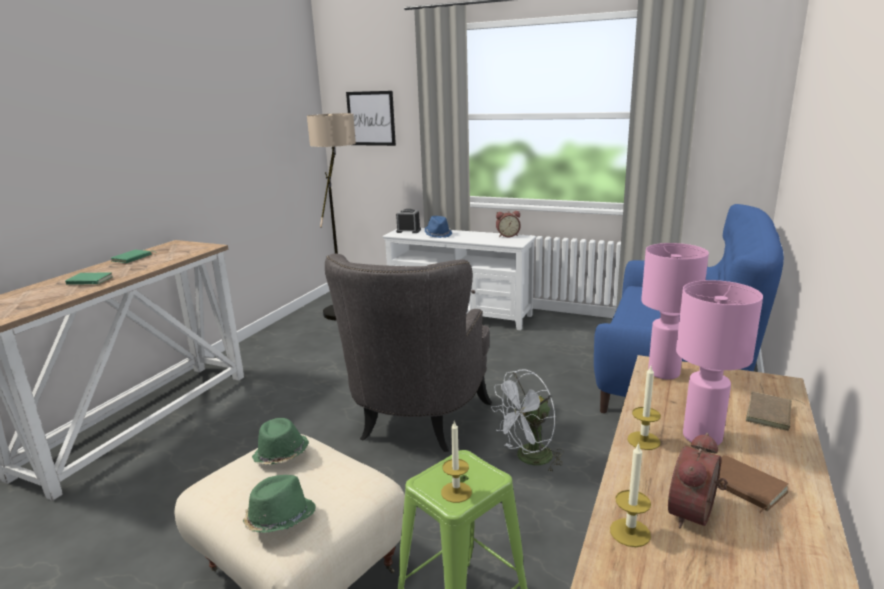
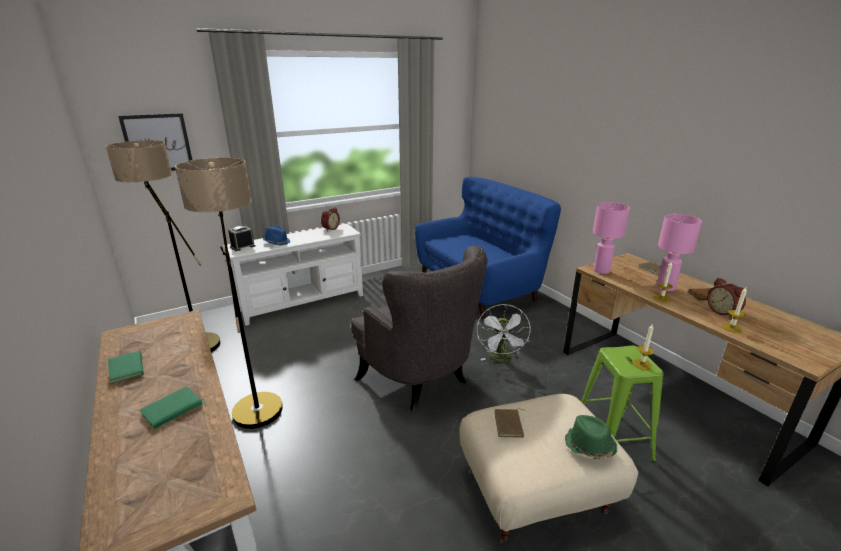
camera: 55 degrees left, 5 degrees up
(281, 455) = (509, 425): green hat -> brown book
(302, 363) = (256, 399): none -> floor lamp

